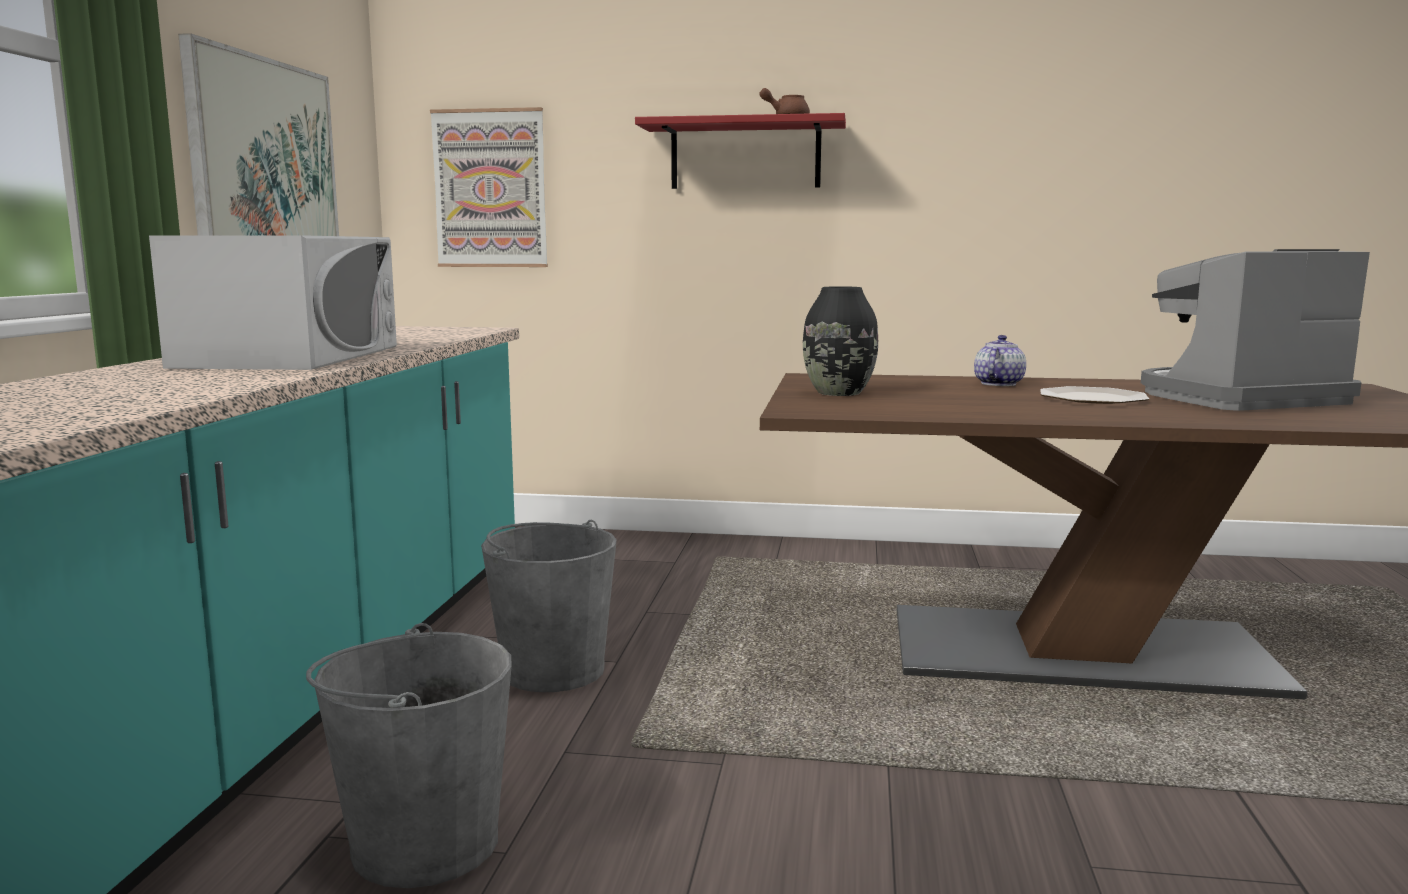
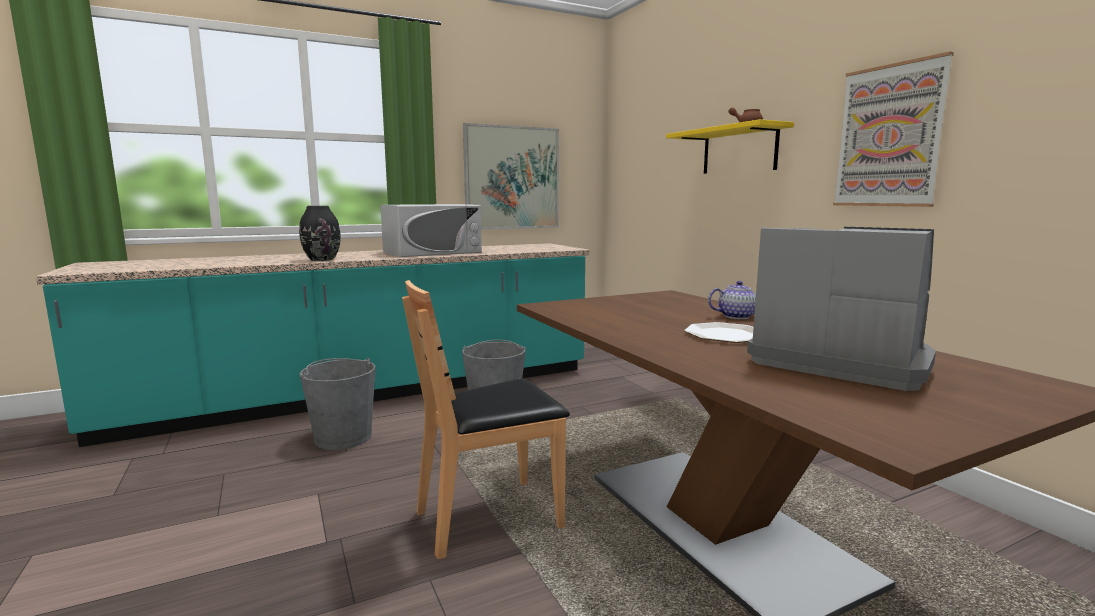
camera: 55 degrees right, 0 degrees up
(490, 189) = (637, 176): picture -> picture (889, 136)
(745, 155) = (739, 150): red shelf -> yellow shelf
(838, 393) = (618, 302): black vase -> black vase (322, 259)
(944, 775) = (490, 518): none -> brown chair

